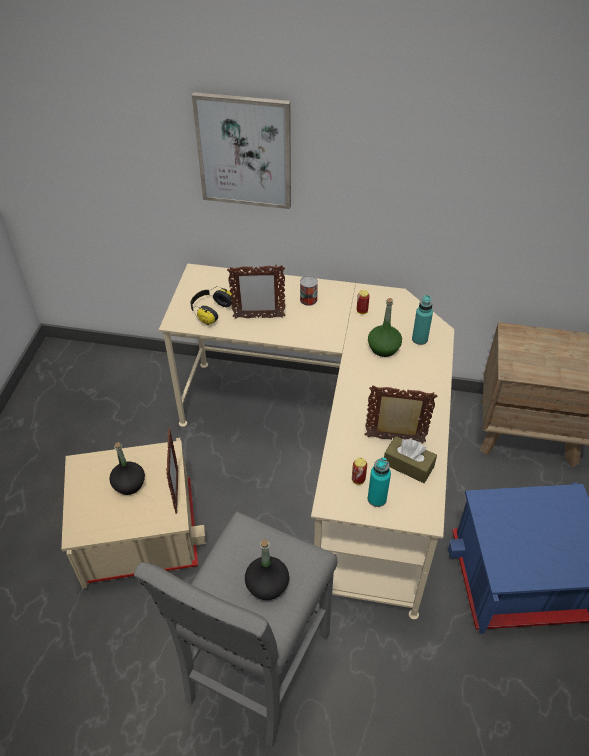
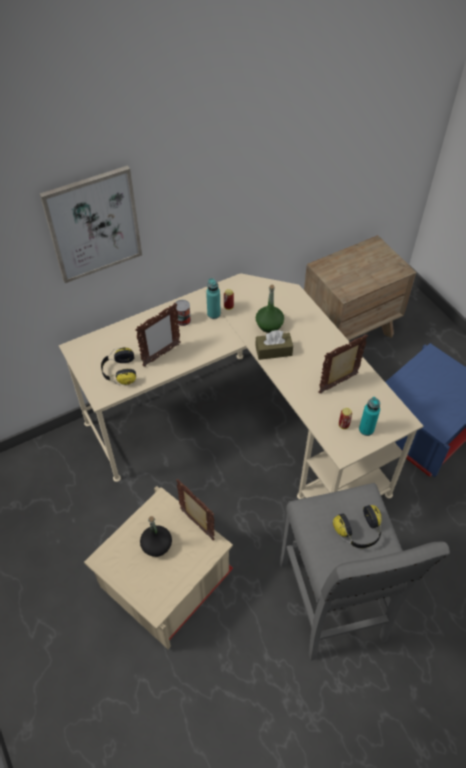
camera: 40 degrees left, 5 degrees up
(267, 585) = (359, 532): black bottle -> headphones
(408, 465) = (362, 395): brown tissue box -> brown tissue box (273, 351)
(419, 339) = (285, 304): turquoise bottle -> turquoise bottle (213, 314)

